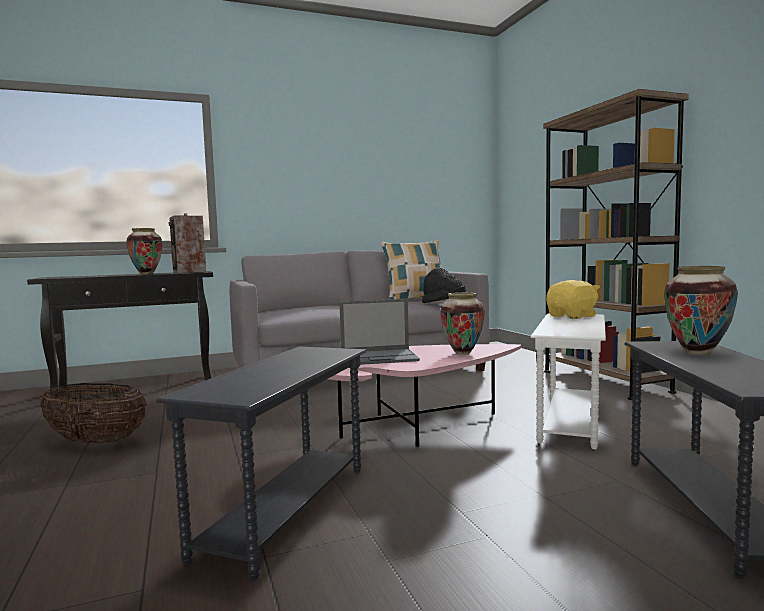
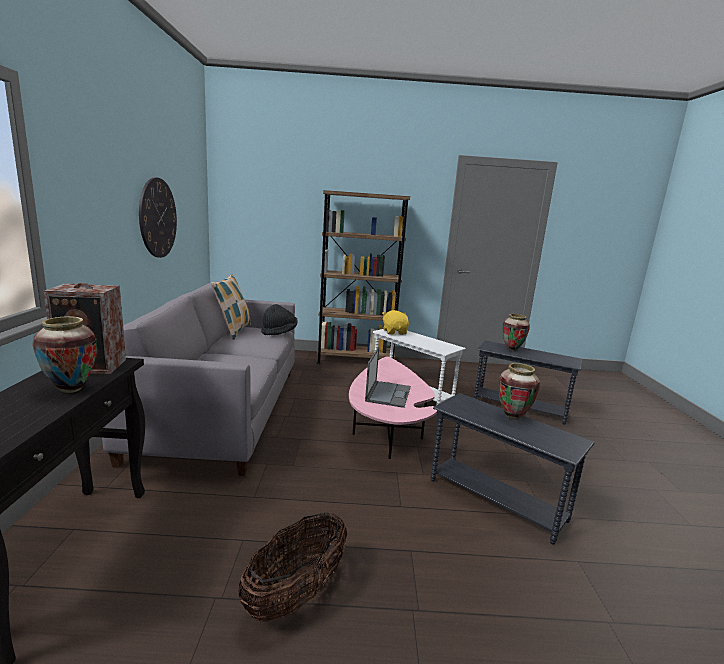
camera: 70 degrees left, 10 degrees up
(377, 189) = (158, 218): none -> wall clock
(463, 353) = (398, 373): vase -> vase (513, 417)

